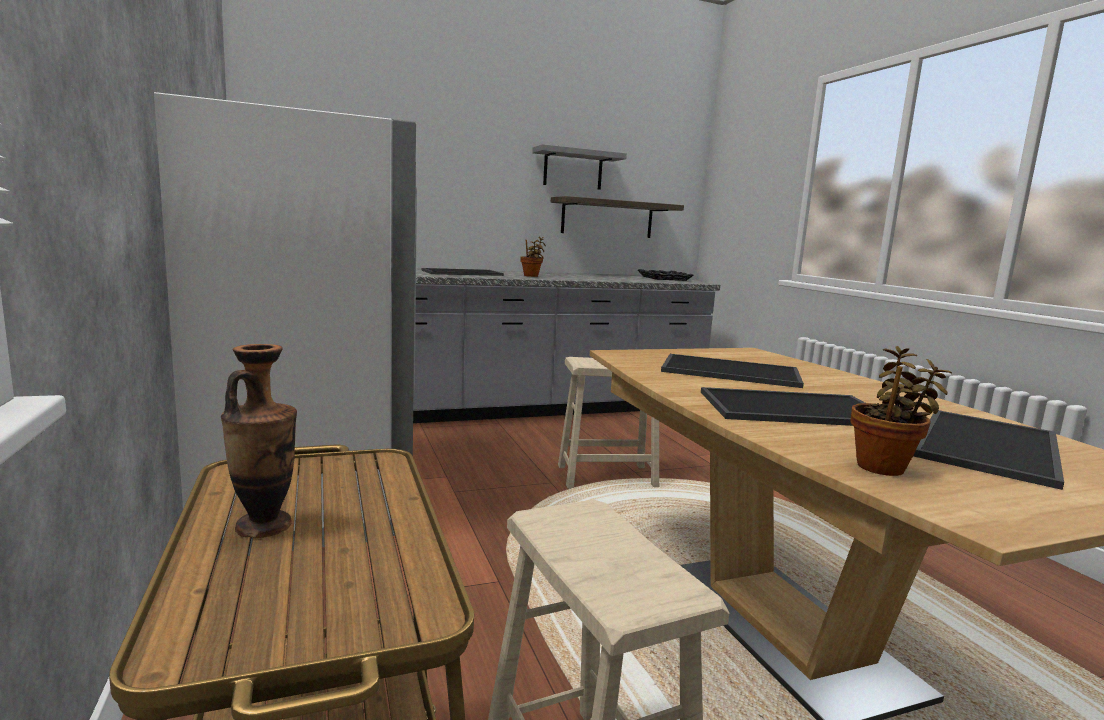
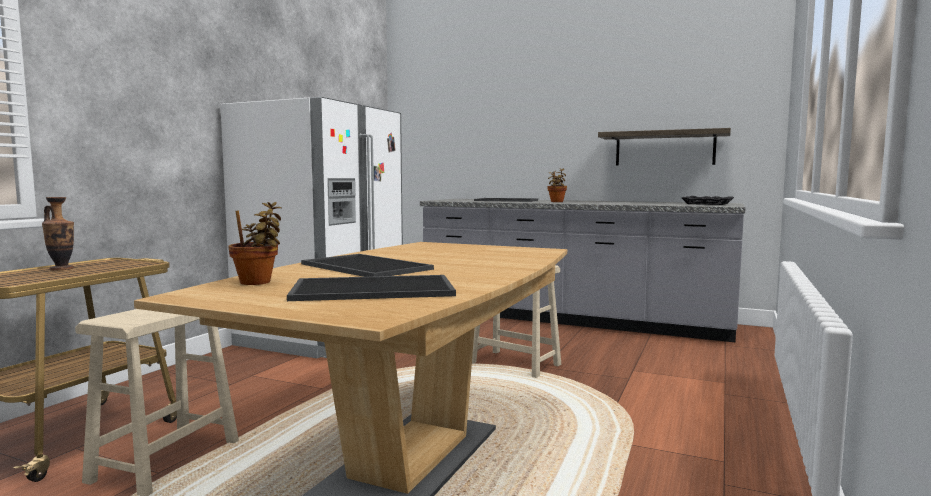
camera: 45 degrees right, 5 degrees down
(573, 169) = (626, 108): grey shelf -> none
(728, 372) = (443, 254): tray -> none

